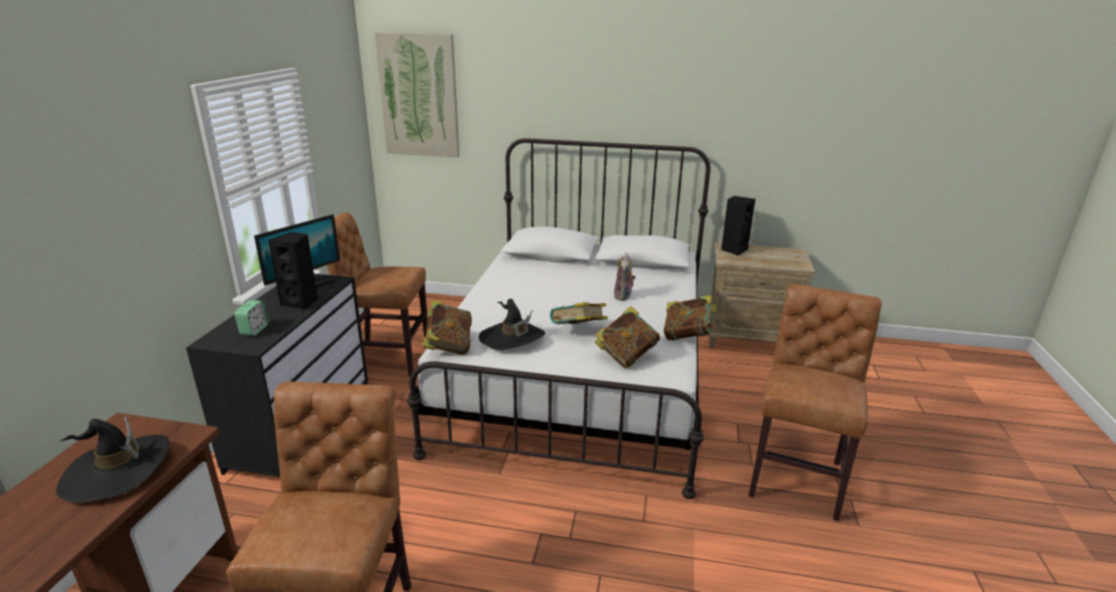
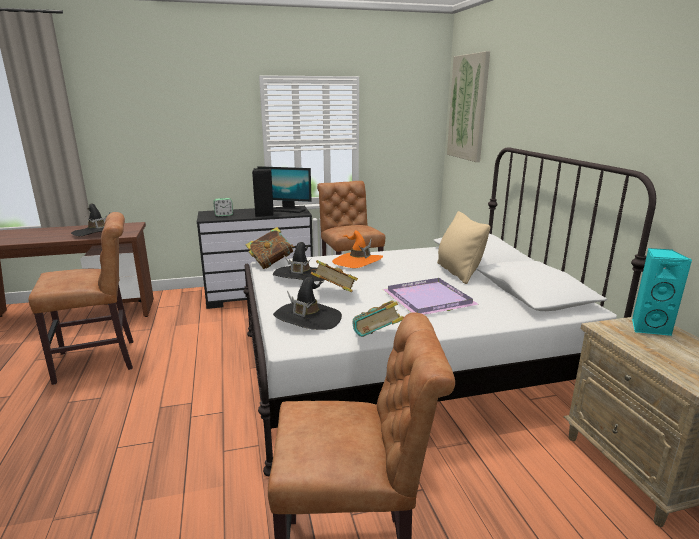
camera: 65 degrees right, 5 degrees down
(501, 301) = (357, 262): none -> orange hat
(577, 269) = (458, 272): none -> beige pillow
(624, 296) = (429, 298): plush toy -> purple tray
(626, 356) = (307, 318): book -> black hat
(733, 250) = (648, 327): black speaker -> turquoise speaker

